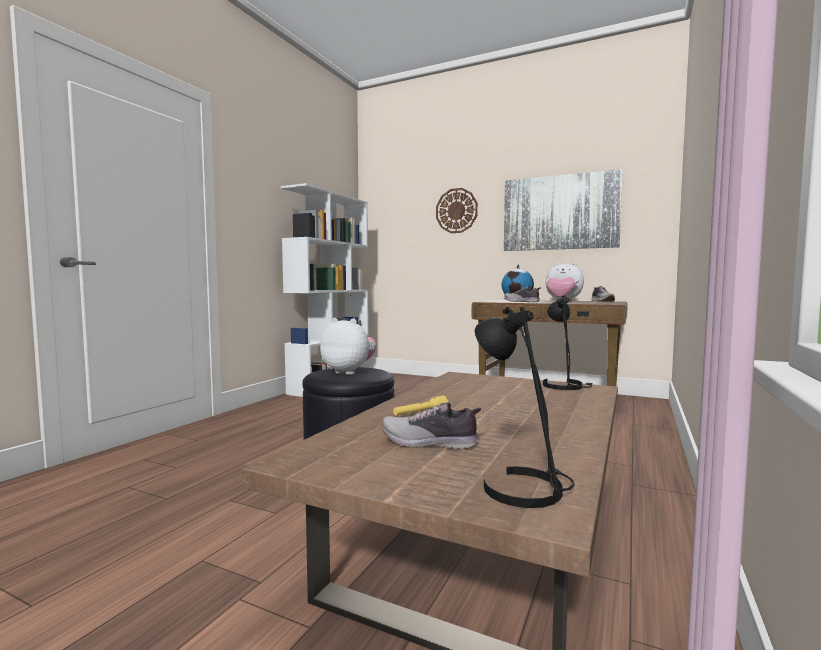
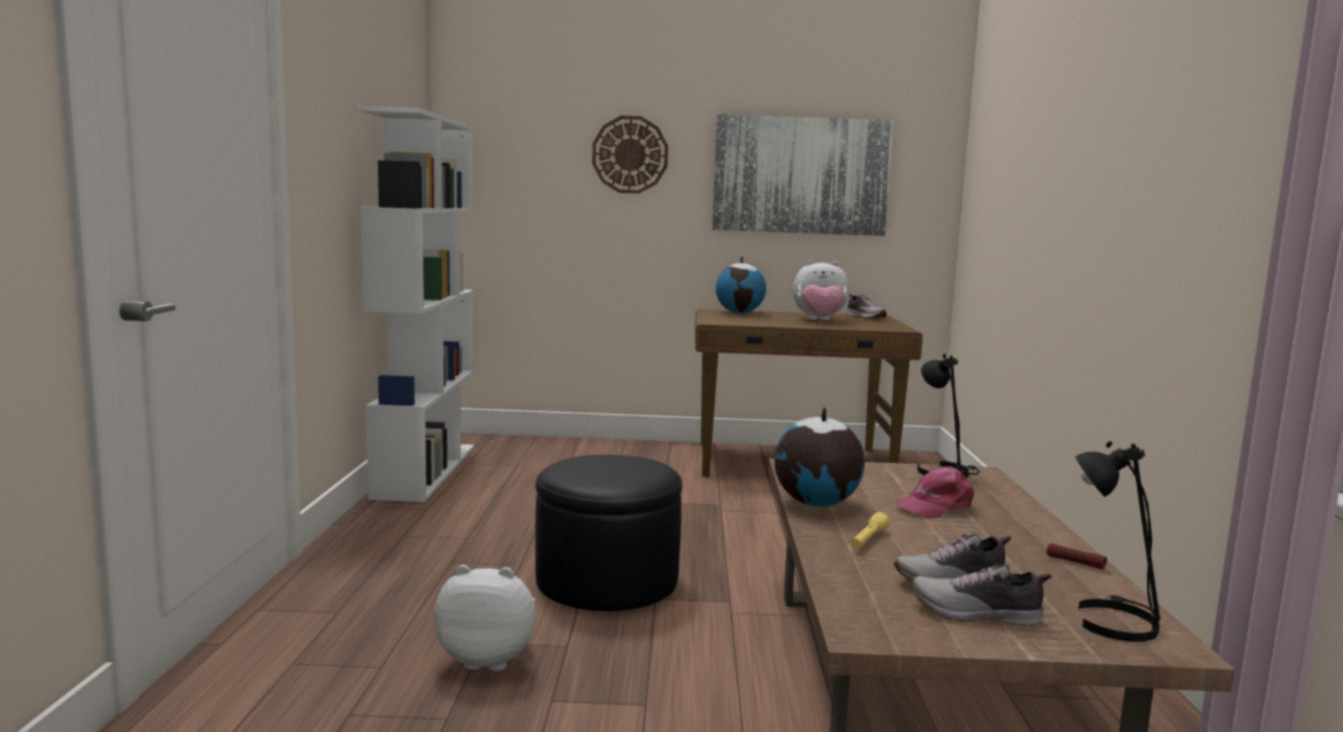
camera: 25 degrees left, 5 degrees up
(349, 372) = (612, 468): plush toy -> plush toy (489, 659)
(427, 393) = (815, 504): none -> globe
(515, 402) = (935, 506): none -> pink cap
(521, 302) = (767, 322): shoe -> shoe (977, 614)
(569, 444) = (1075, 562): none -> flashlight

